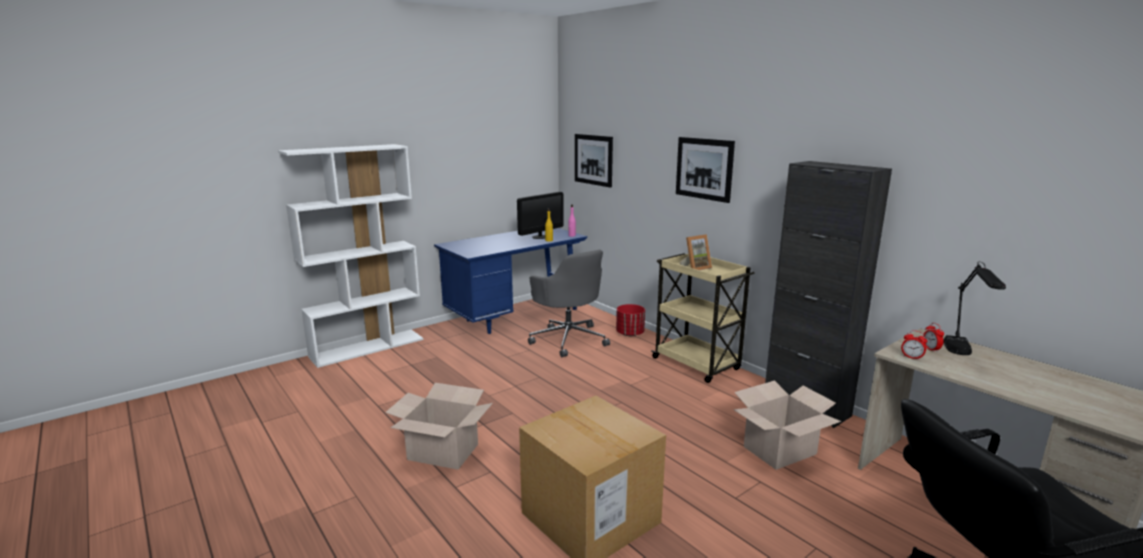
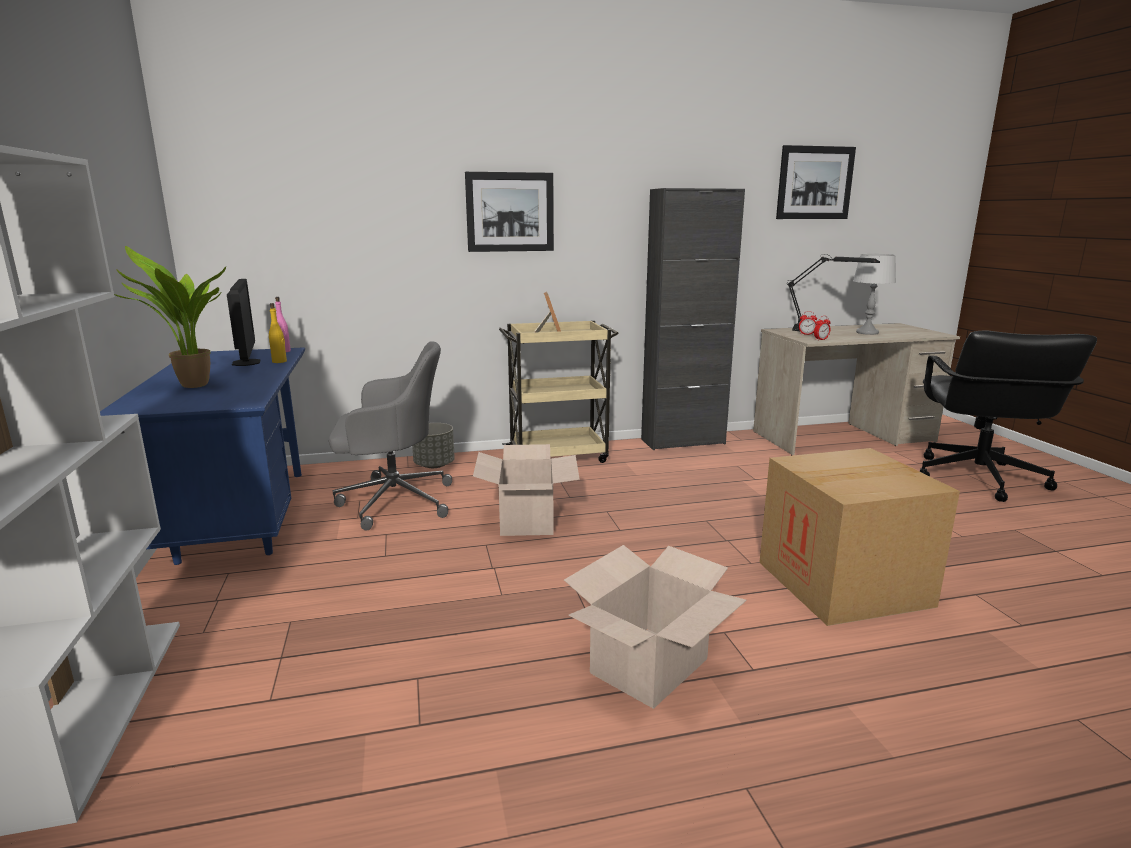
camera: 65 degrees left, 0 degrees up
(488, 242) = (190, 386): none -> potted plant
(593, 159) = (278, 220): picture -> picture (815, 183)
(630, 334) = (434, 465): red planter -> grey planter
(779, 450) = (751, 471): cardboard box -> cardboard box (526, 520)
(1023, 380) = (867, 332): none -> grey table lamp

